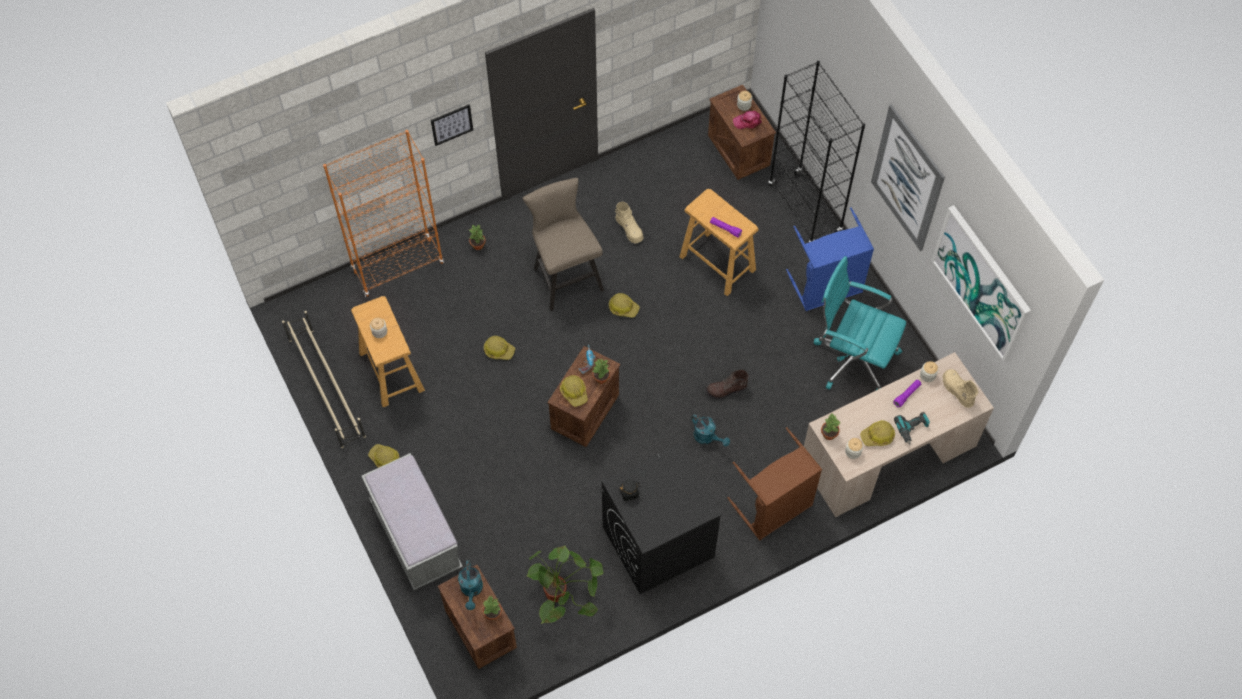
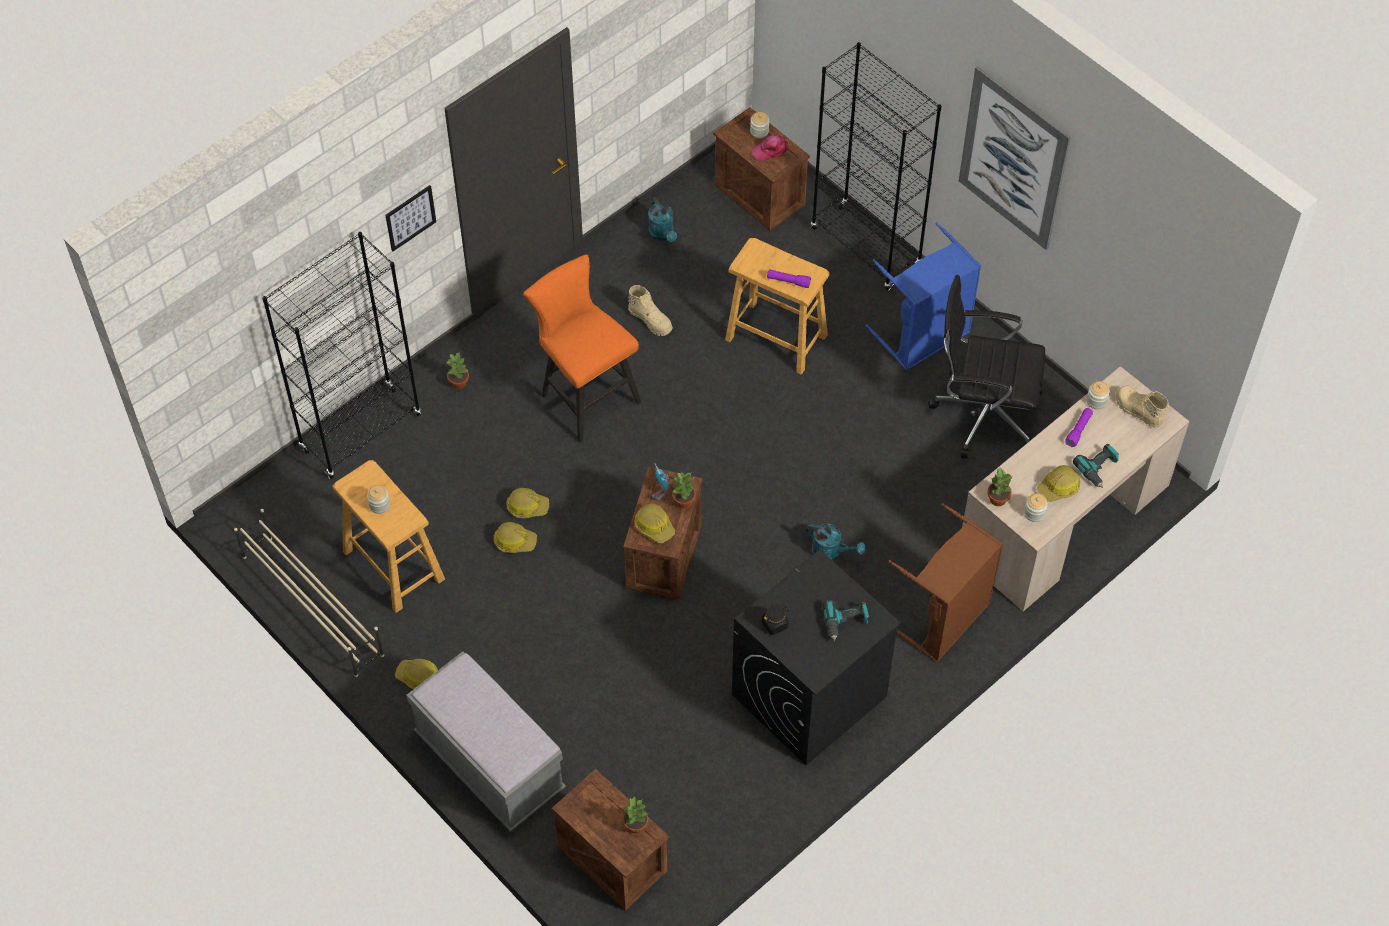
camera: 15 degrees left, 5 degrees down
(398, 267) = (361, 432): orange bookcase -> black bookcase
(472, 590) = (598, 802): turquoise watering can -> turquoise watering can (663, 234)
(565, 276) = (585, 396): beige stool -> orange stool
(565, 597) = (710, 793): potted plant -> none
(623, 308) = (673, 418): hard hat -> hard hat (514, 541)
(681, 504) = (845, 622): none -> power drill
(726, 390) = (837, 489): brown boot -> none
(852, 357) = (983, 413): turquoise office chair -> black office chair
(981, 283) = (1144, 261): picture -> none

